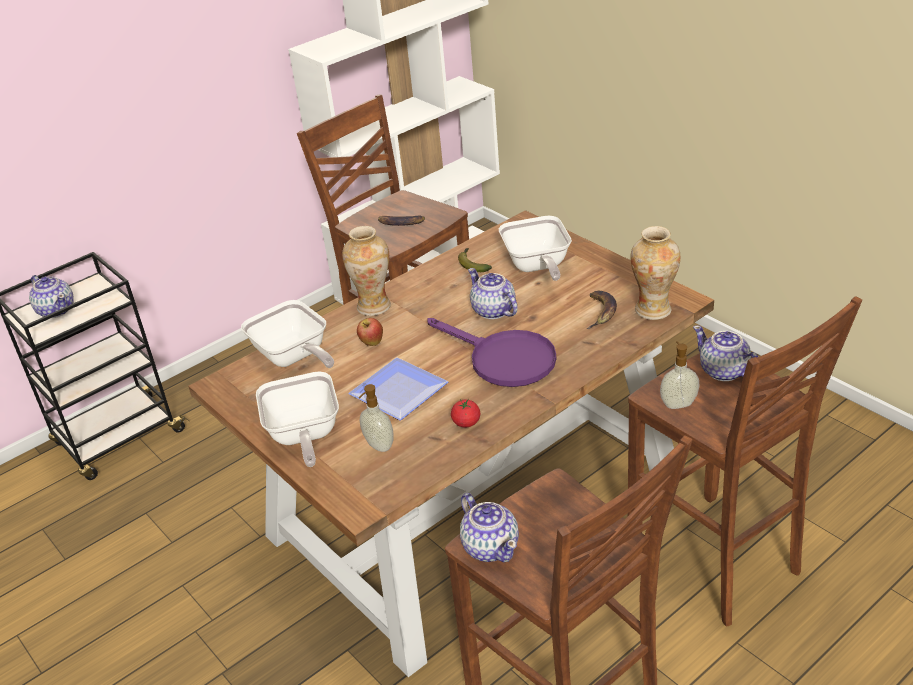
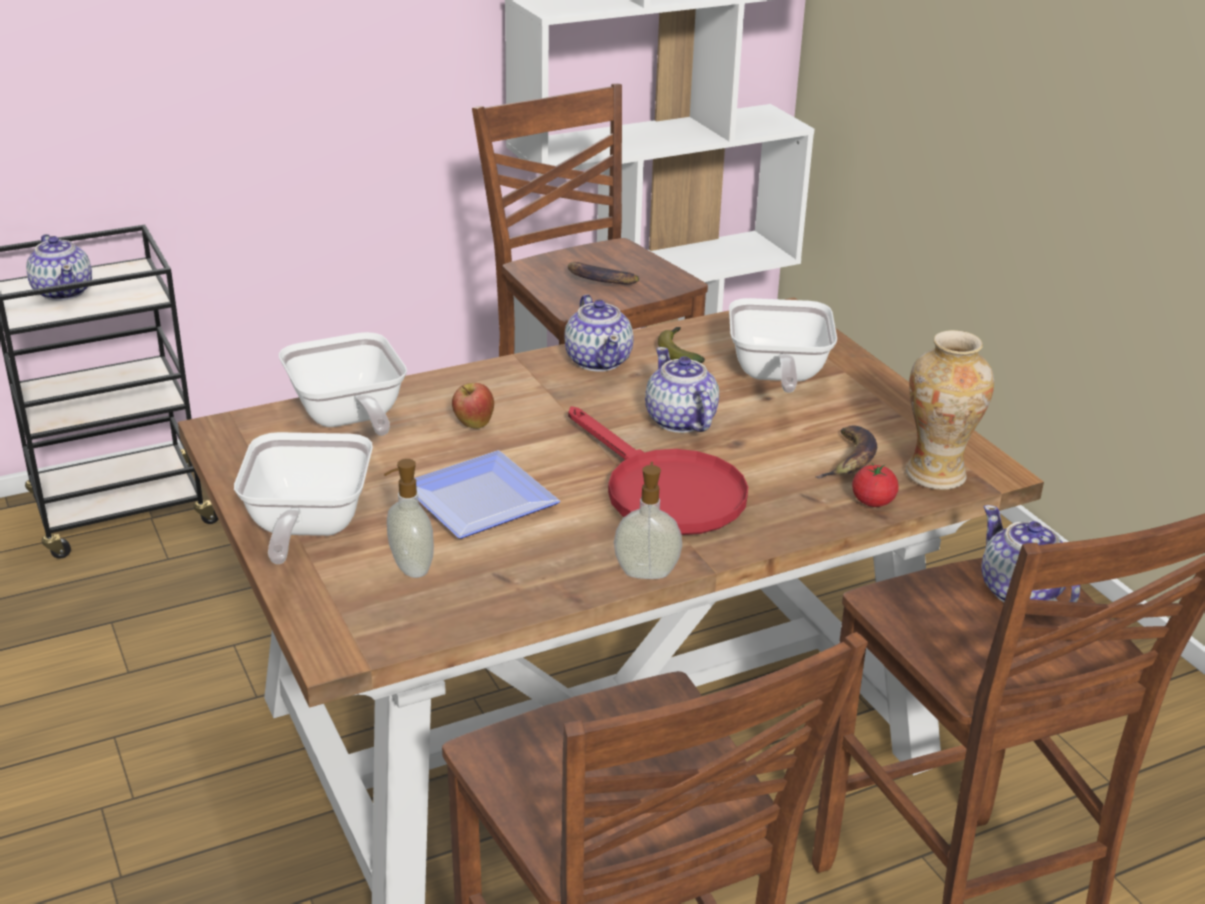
camera: 10 degrees right, 5 degrees down
(373, 306) = (501, 376): vase -> none
(466, 422) = (561, 567): tomato -> tomato (873, 501)
(490, 546) = (516, 761): teapot -> teapot (598, 360)
(503, 359) = (662, 491): purple frying pan -> red frying pan
(678, 403) = (922, 622): soap dispenser -> soap dispenser (646, 572)

